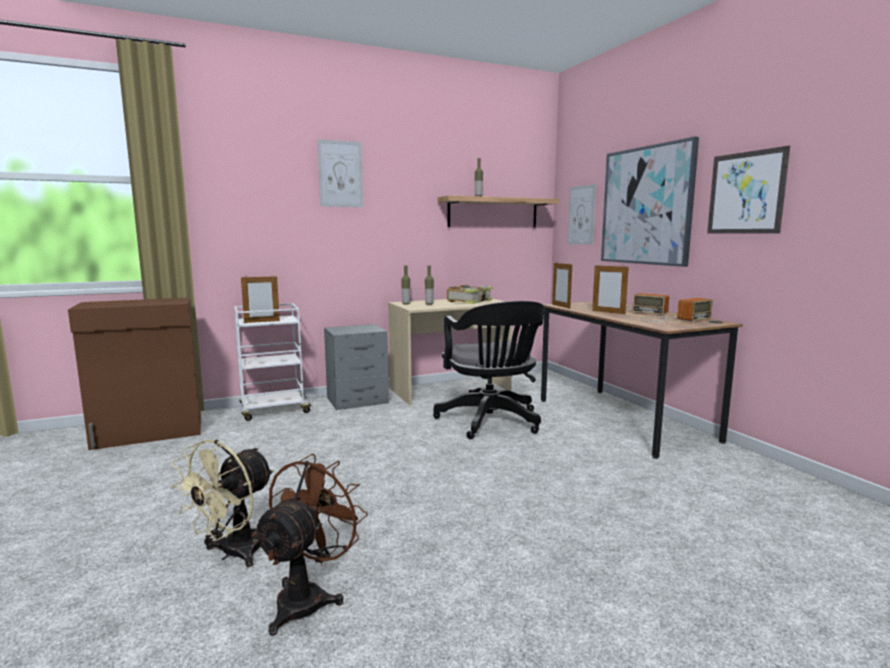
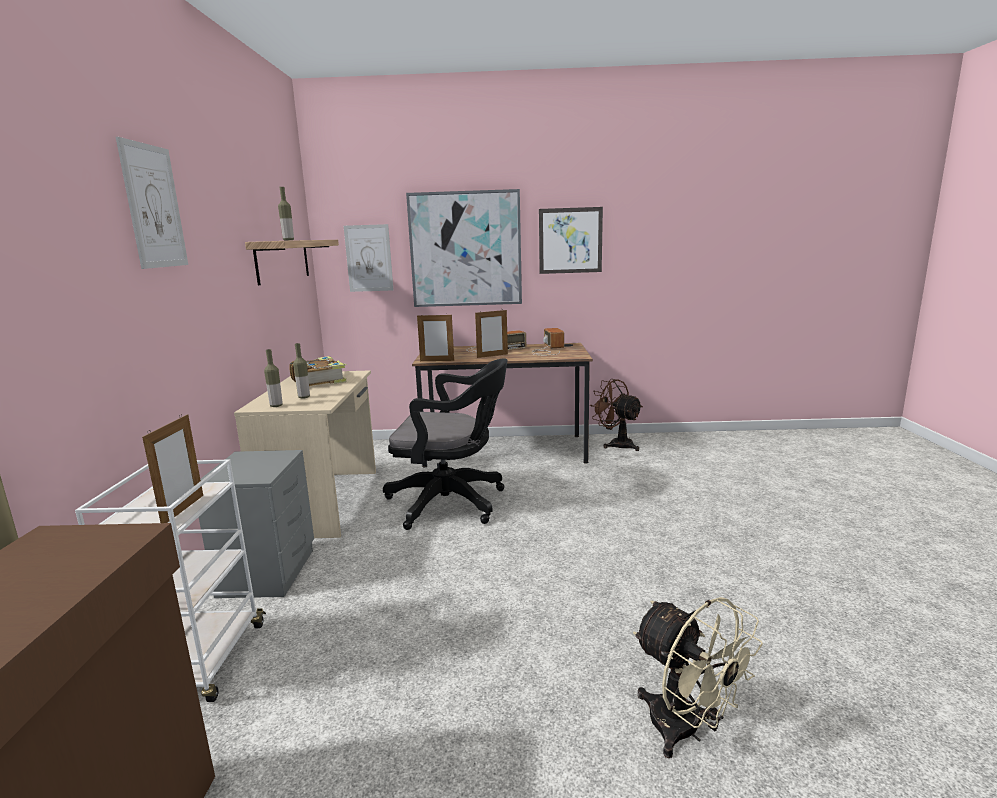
camera: 65 degrees left, 5 degrees up
(308, 597) = (774, 675): brown fan -> brown fan (616, 444)

